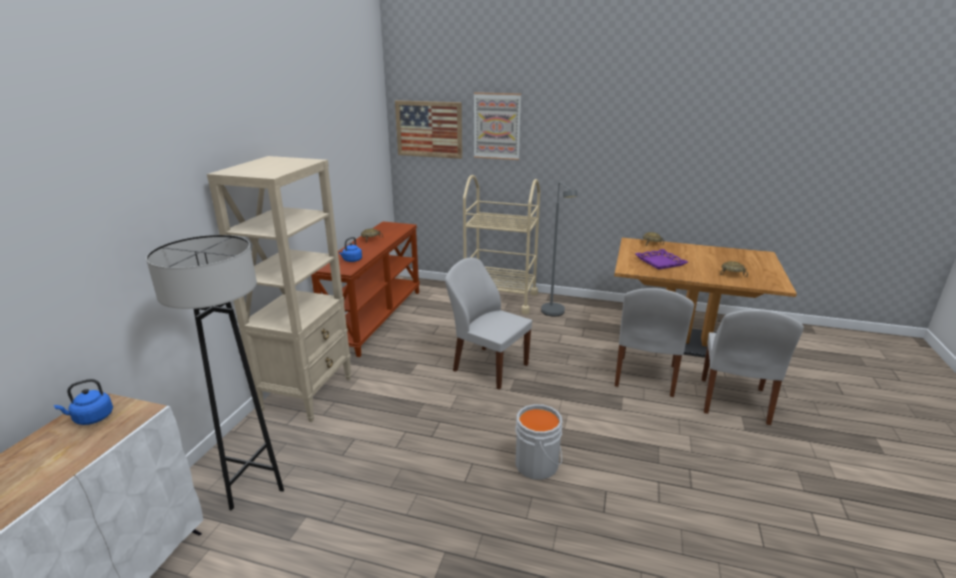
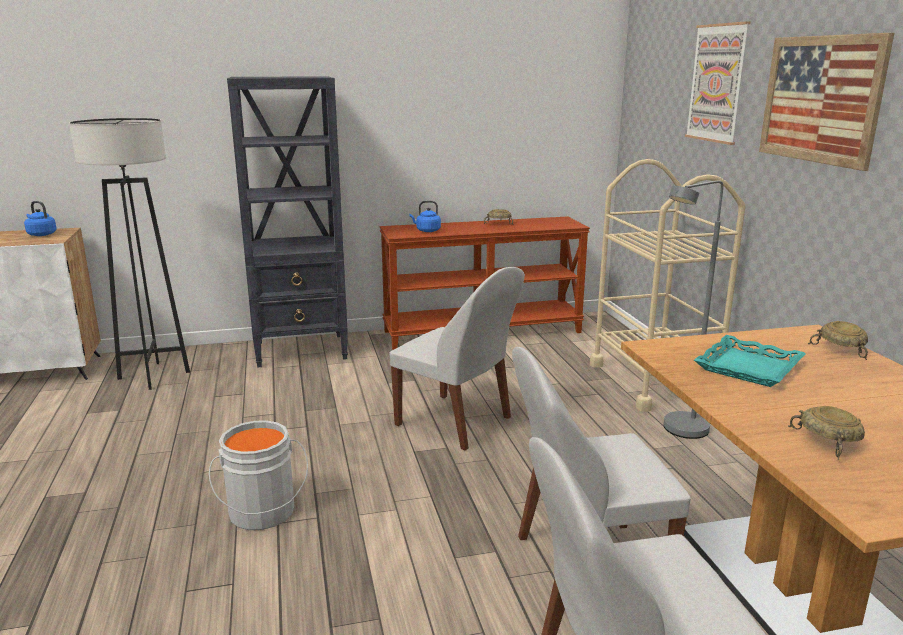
camera: 60 degrees right, 5 degrees down
(307, 393) = (302, 350): beige bookcase -> black bookcase
(429, 129) = (653, 89): picture -> picture (820, 99)
(489, 367) = (456, 422): white chair -> white chair turned 120 degrees clockwise
(659, 262) = (747, 367): purple tray -> turquoise tray

